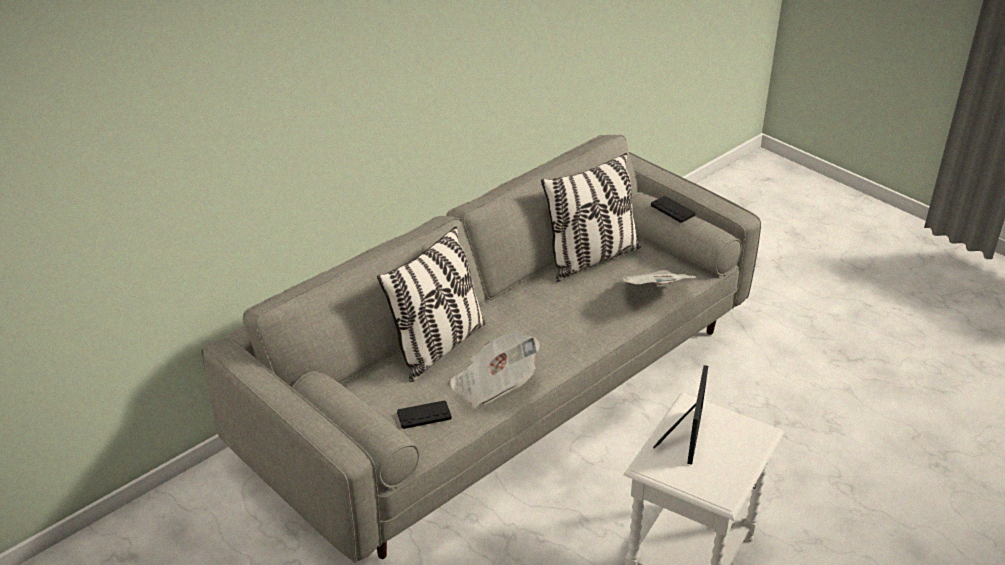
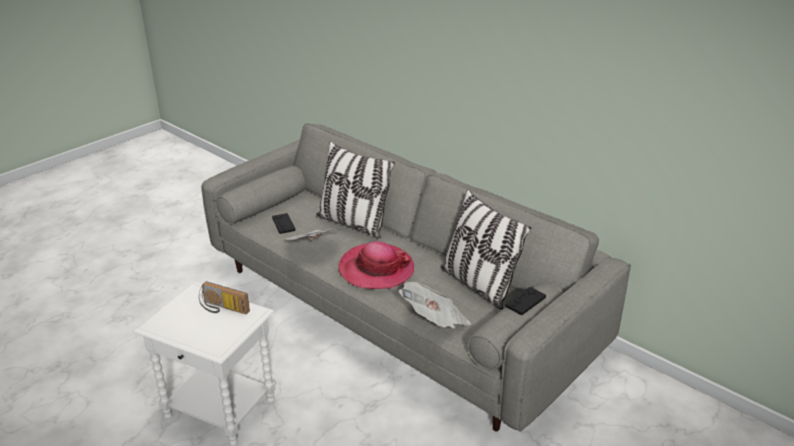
camera: 85 degrees right, 5 degrees down
(554, 330) = (376, 269): none -> hat
(686, 433) = (222, 309): picture frame -> radio

